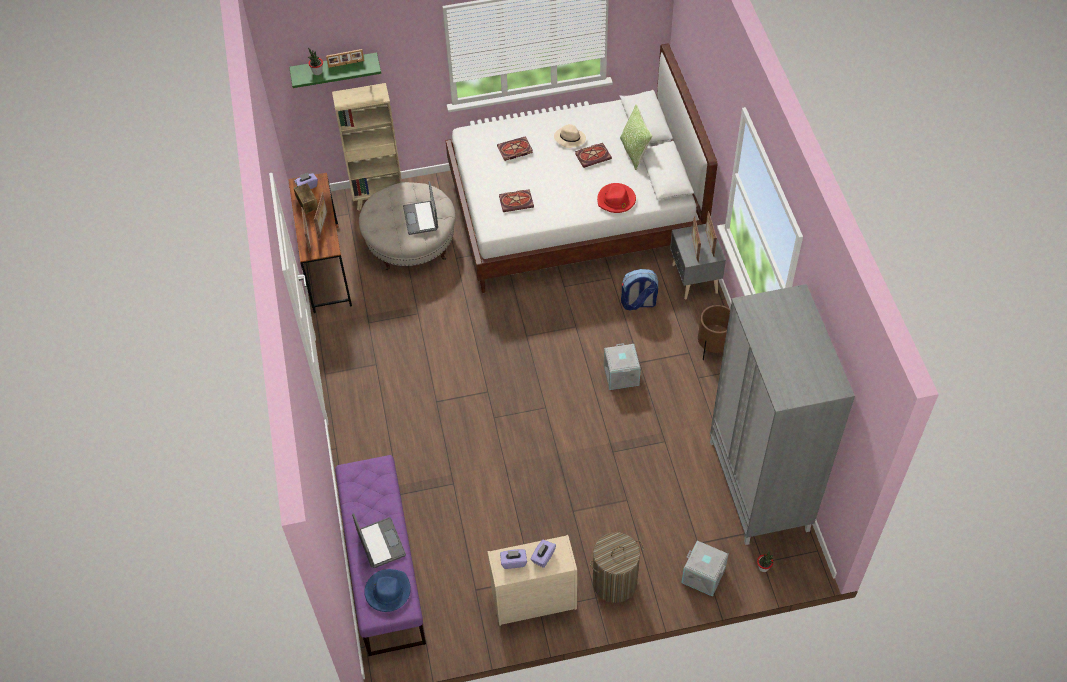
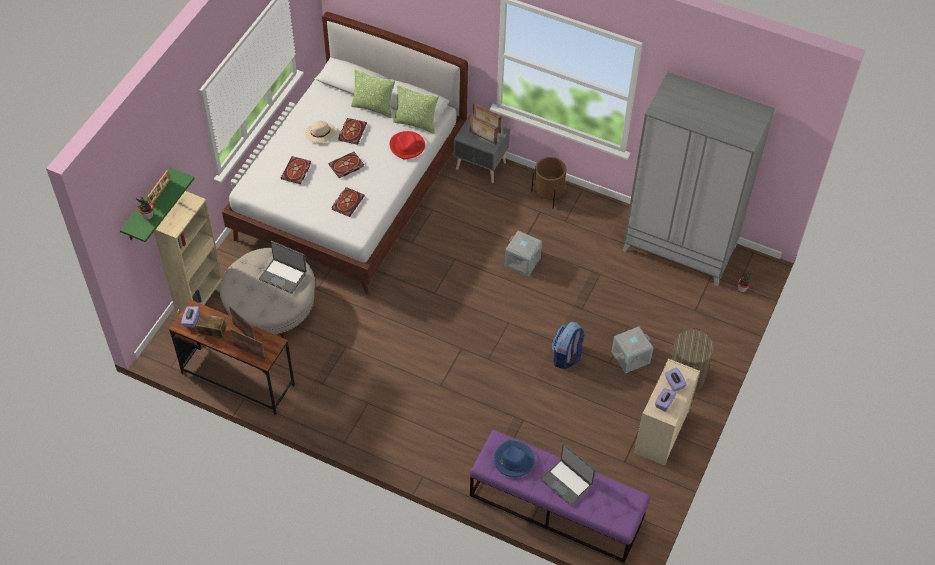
camera: 55 degrees left, 0 degrees up
(380, 543) = (567, 482): laptop -> laptop turned 150 degrees counterclockwise
(387, 591) = (611, 501): blue hat -> blue hat (513, 460)
(553, 176) = (346, 166): none -> book
(638, 303) = (470, 210): backpack -> backpack (566, 356)
(647, 189) = (416, 123): none -> pillow
(704, 575) = (721, 323): grey storage box -> grey storage box (630, 356)

